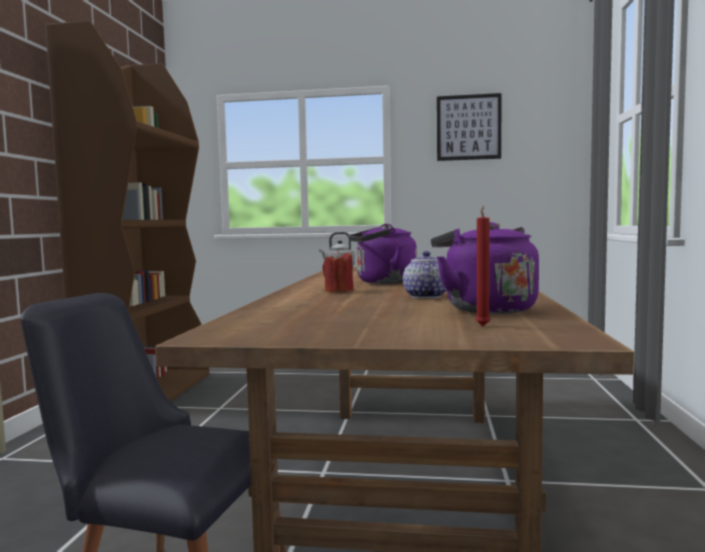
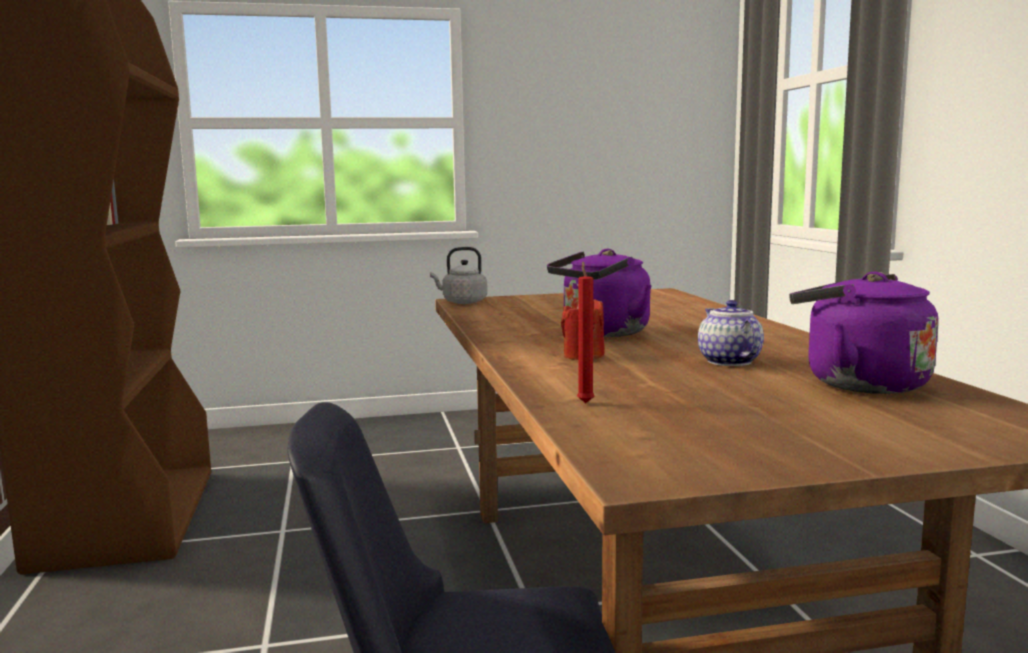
camera: 20 degrees left, 5 degrees up
(468, 127) = (574, 80): picture -> none
(483, 325) = (927, 418): red candle -> red candle (585, 402)

